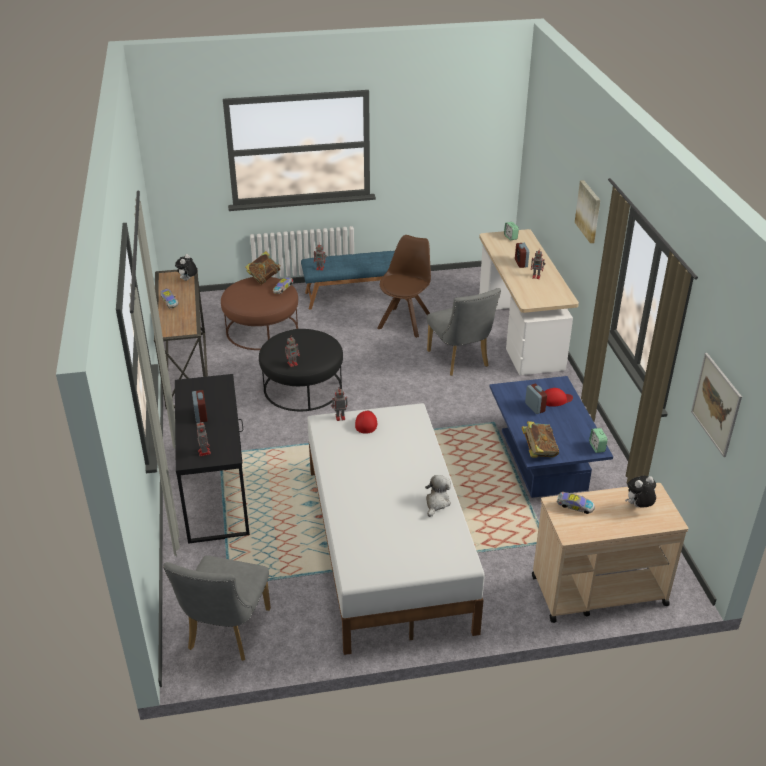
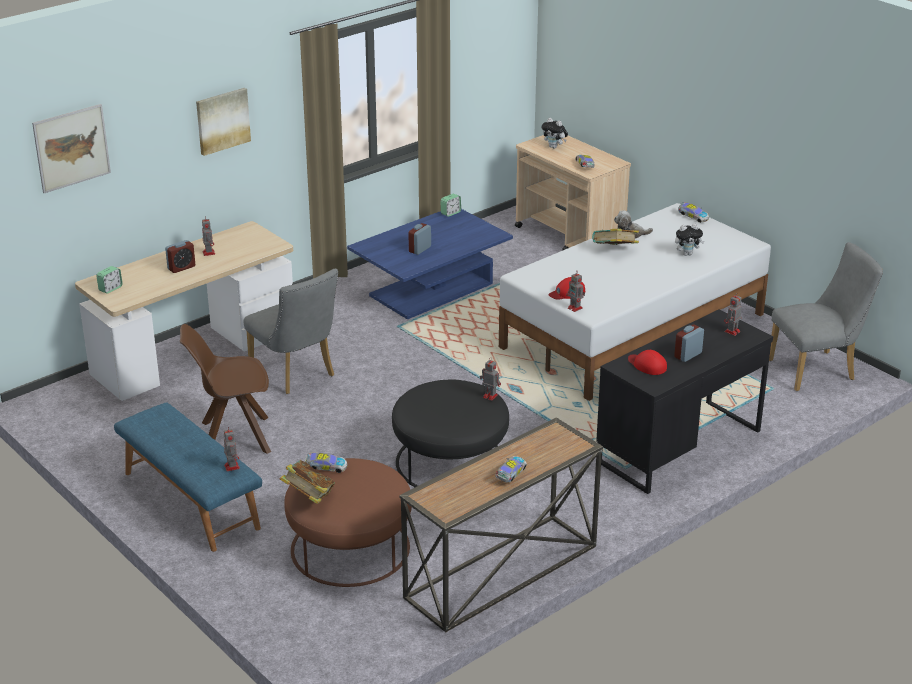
camera: 120 degrees left, 5 degrees down
(187, 280) = (440, 487): plush toy -> plush toy (687, 254)
(441, 564) = (692, 217): none -> toy car
(460, 361) = (296, 374): grey chair -> grey chair turned 105 degrees clockwise
(538, 451) = (485, 234): book -> book (614, 251)
(556, 399) = (395, 242): red cap -> red cap (647, 365)
(716, 404) = (488, 64): picture -> picture (72, 148)

